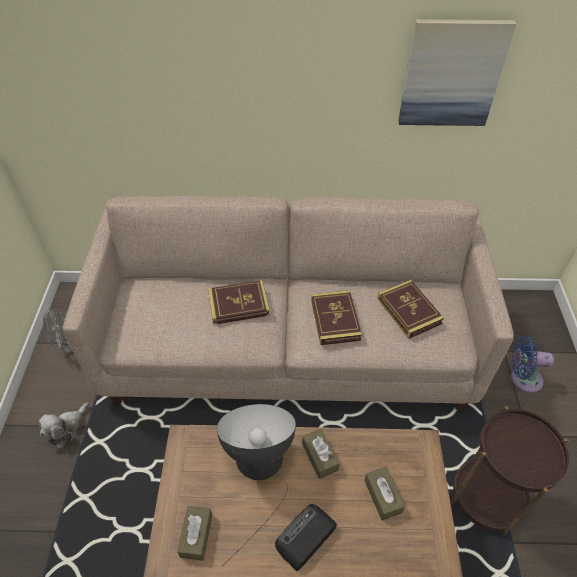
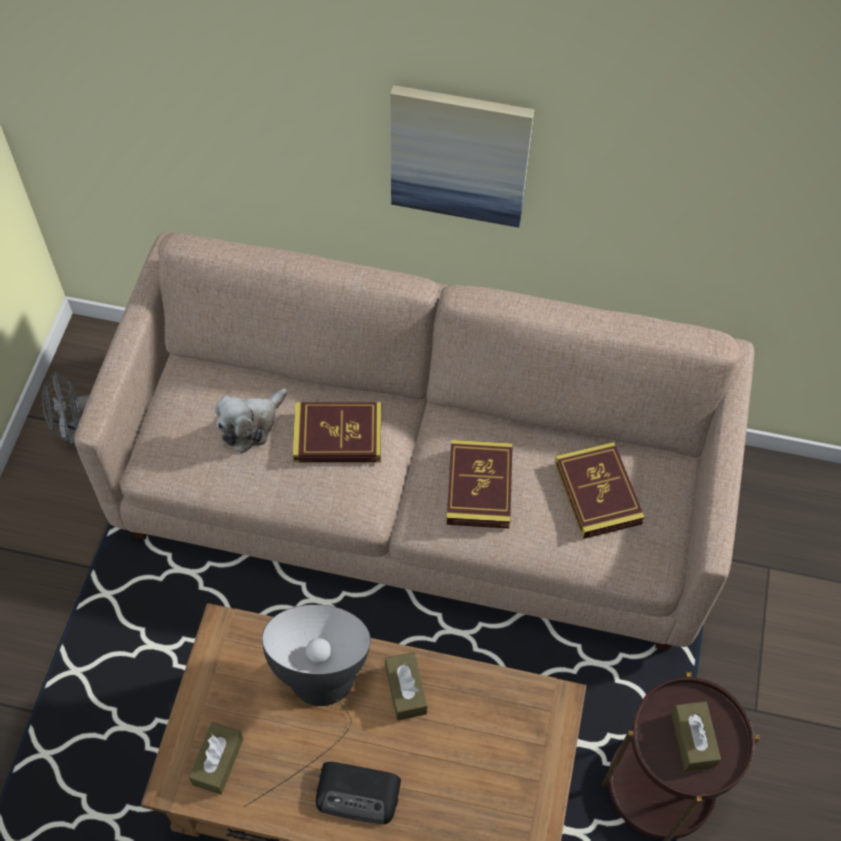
camera: 10 degrees right, 10 degrees up
(67, 429) = (62, 565): plush toy -> plush toy (251, 425)
(305, 538) = (359, 793): radio -> radio turned 135 degrees counterclockwise
(382, 496) = (478, 761): brown tissue box -> brown tissue box (693, 739)
(452, 74) = (712, 158): picture -> picture (460, 155)
(522, 378) = (781, 618): blue fan -> none

